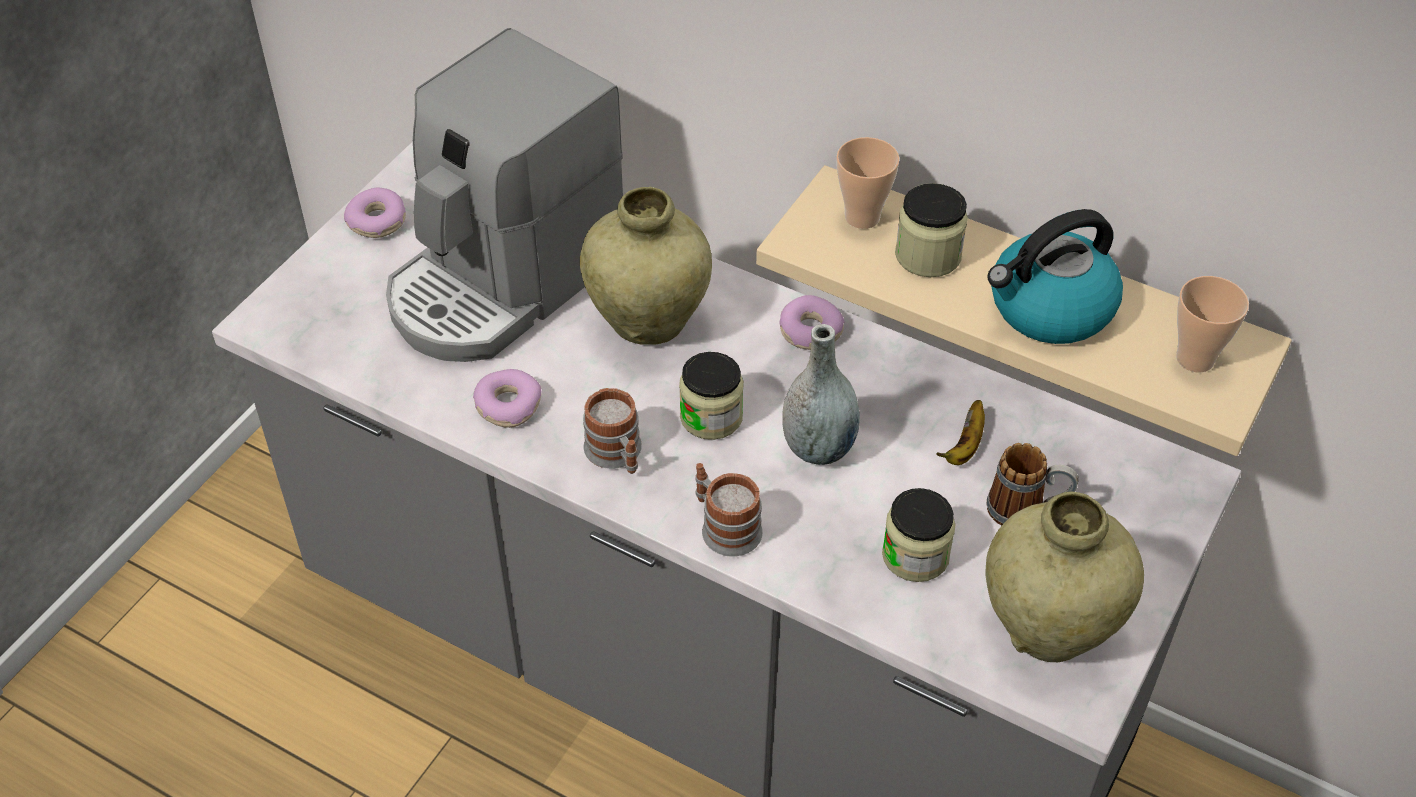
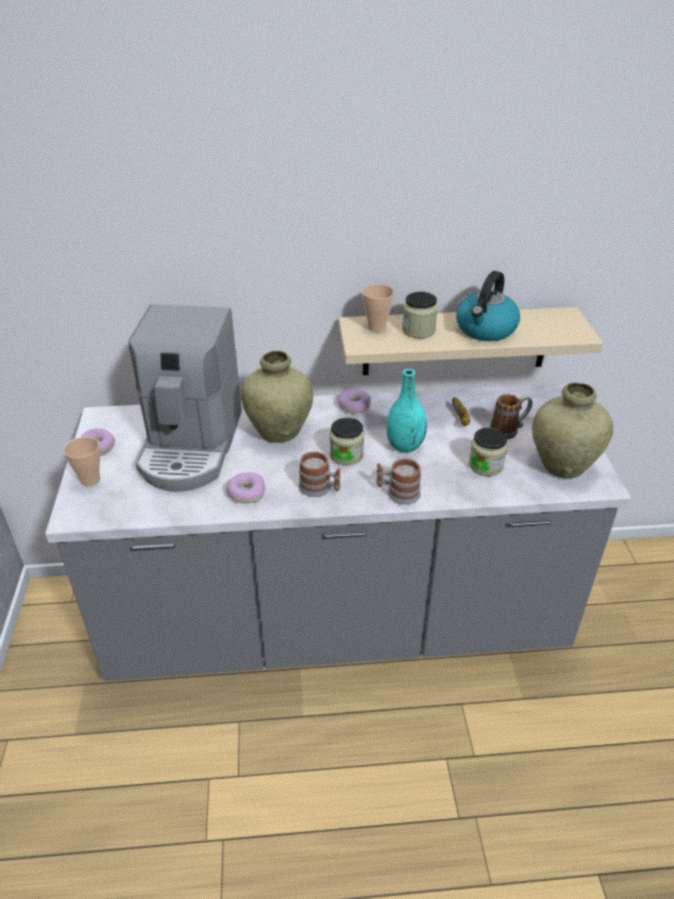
camera: 35 degrees left, 10 degrees down
(818, 449) = (404, 446): grey vase -> turquoise vase
(1195, 359) = (555, 324): cup -> cup (90, 480)

